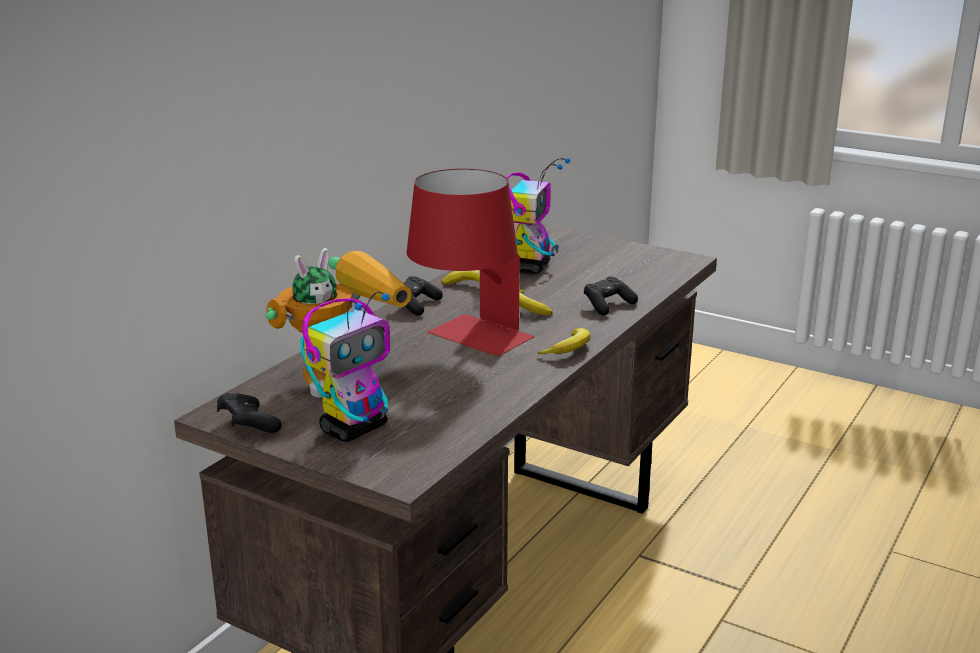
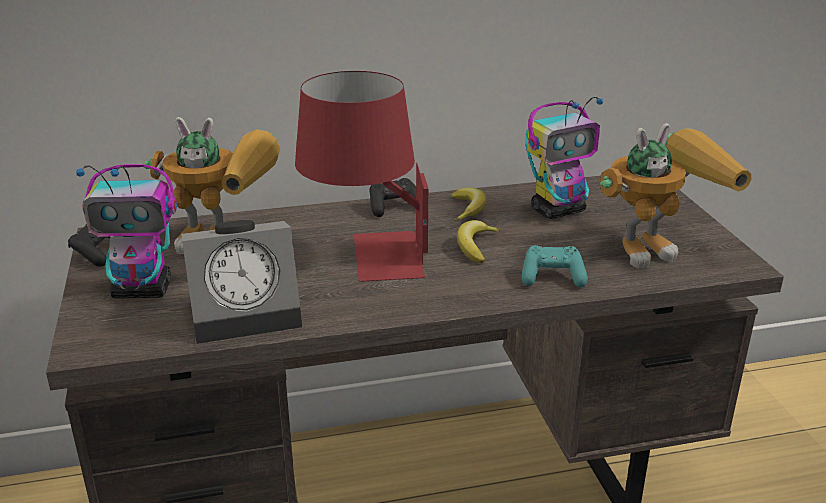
camera: 45 degrees right, 5 degrees up
(469, 405) = (249, 313): none -> alarm clock
(569, 349) = (427, 304): banana -> none
(608, 305) = (552, 278): black game controller -> turquoise game controller
(629, 266) = (658, 247): none -> toy robot

